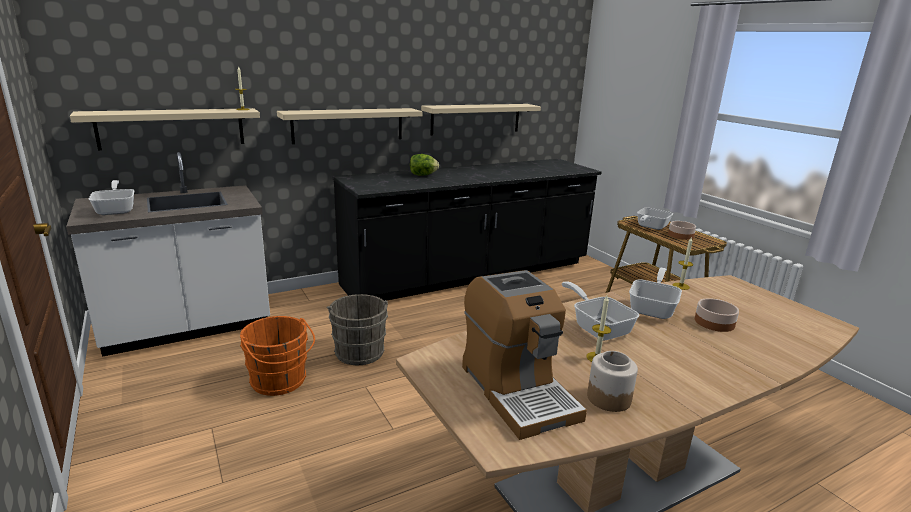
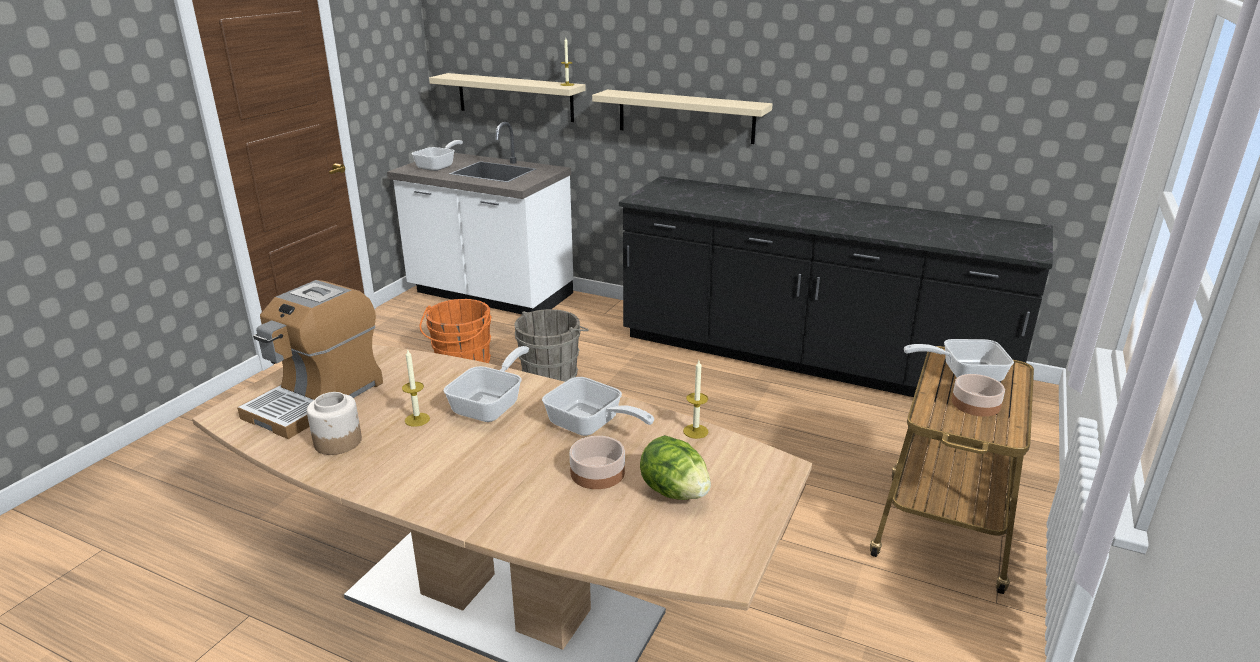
camera: 55 degrees right, 5 degrees up
(423, 175) = (752, 198): lettuce -> lettuce (674, 492)
(476, 119) = (880, 131): beige shelf -> none
(653, 308) = (590, 426): frying pan -> frying pan turned 45 degrees clockwise

